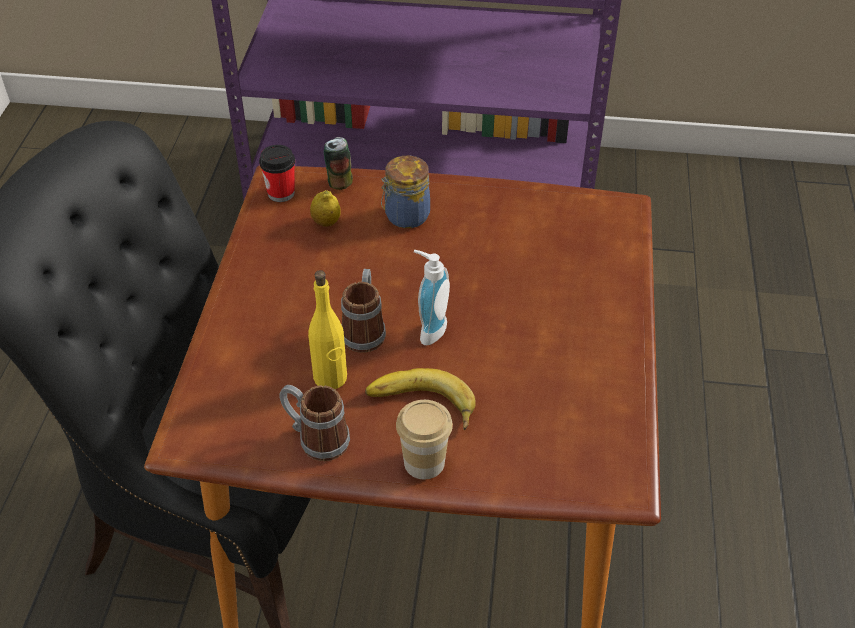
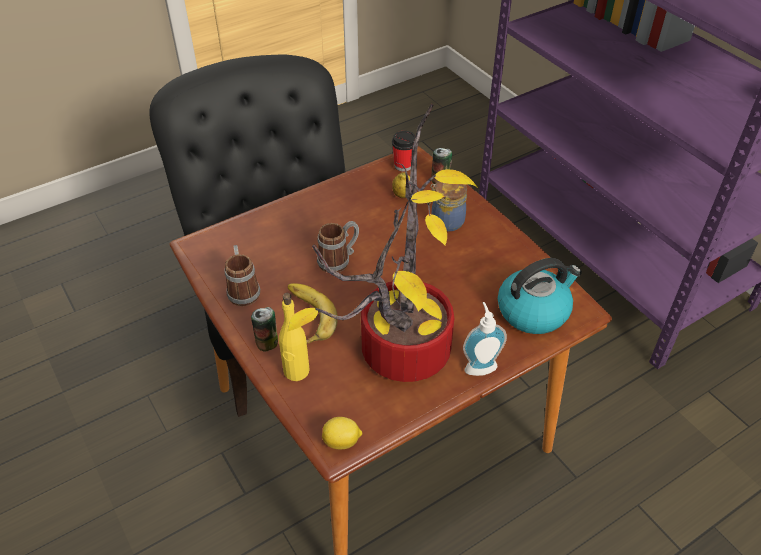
camera: 50 degrees right, 0 degrees up
(330, 378) = (290, 268): yellow bottle -> yellow bottle (296, 371)
(424, 462) = (267, 342): cup -> can
(429, 330) = (367, 285): soap dispenser -> soap dispenser (479, 365)
(538, 352) = (402, 342): none -> potted plant
(592, 236) = (534, 311): none -> kettle
(625, 478) = (342, 442): none -> lemon

